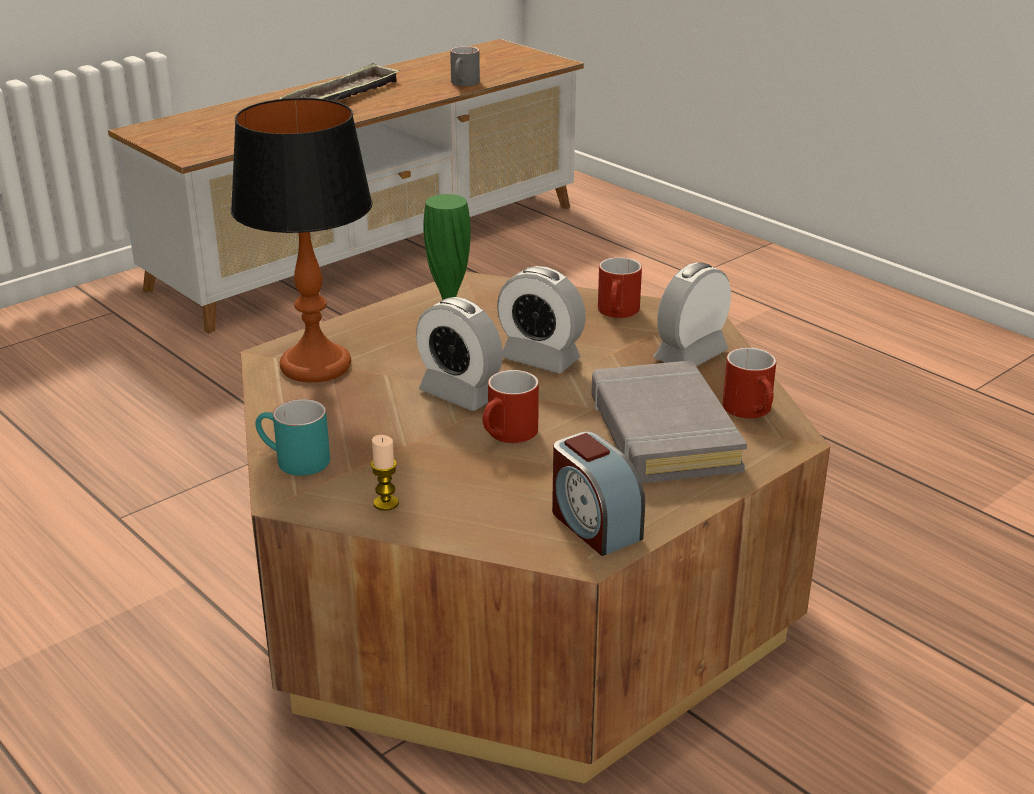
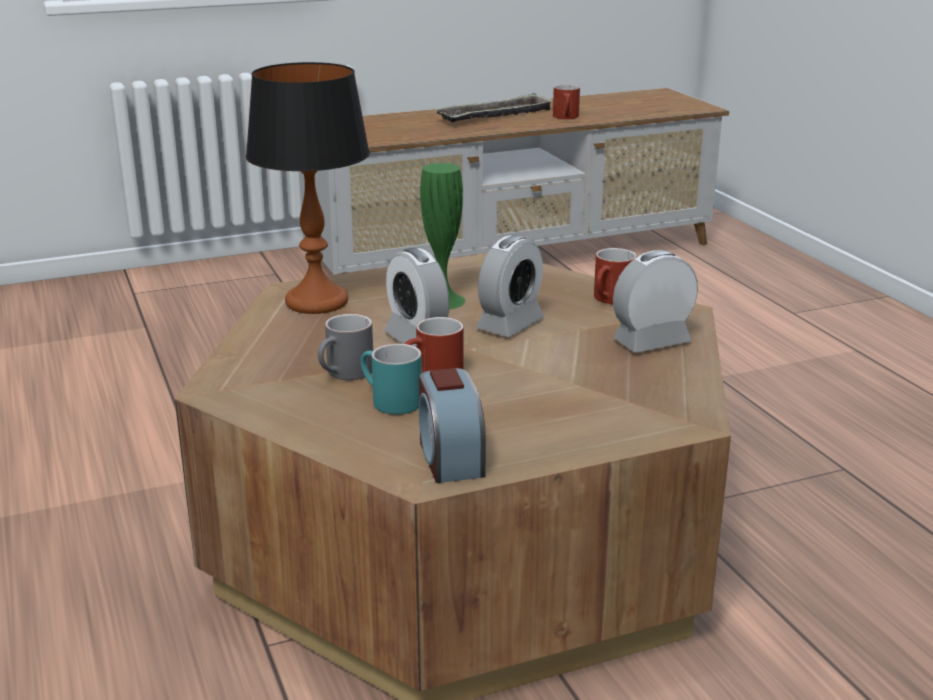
camera: 20 degrees right, 5 degrees down
(293, 461) = (239, 366): turquoise mug -> turquoise mug (388, 401)
(386, 503) = (286, 409): candle -> none
(464, 84) = (607, 116): grey mug -> grey mug (345, 374)
(540, 359) = (510, 324): alarm clock -> alarm clock turned 105 degrees counterclockwise
(662, 433) = (573, 398): grey book -> none
(753, 411) = (675, 394): red mug -> red mug (567, 117)

